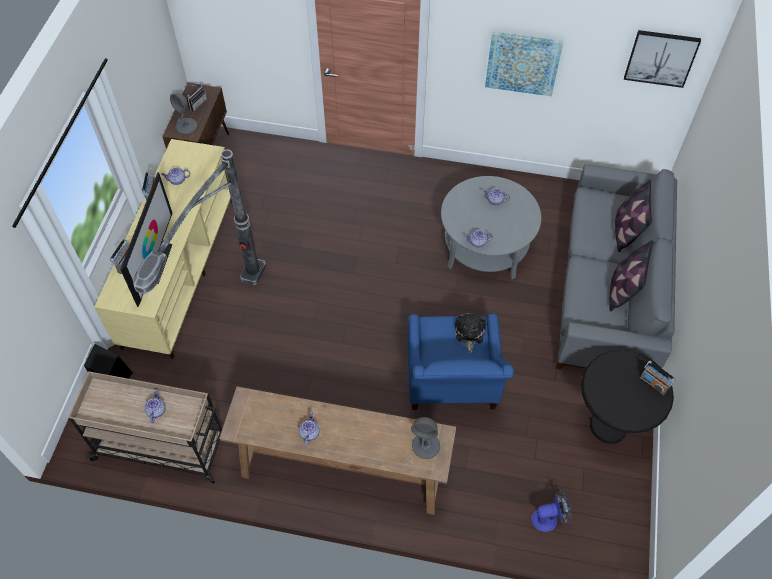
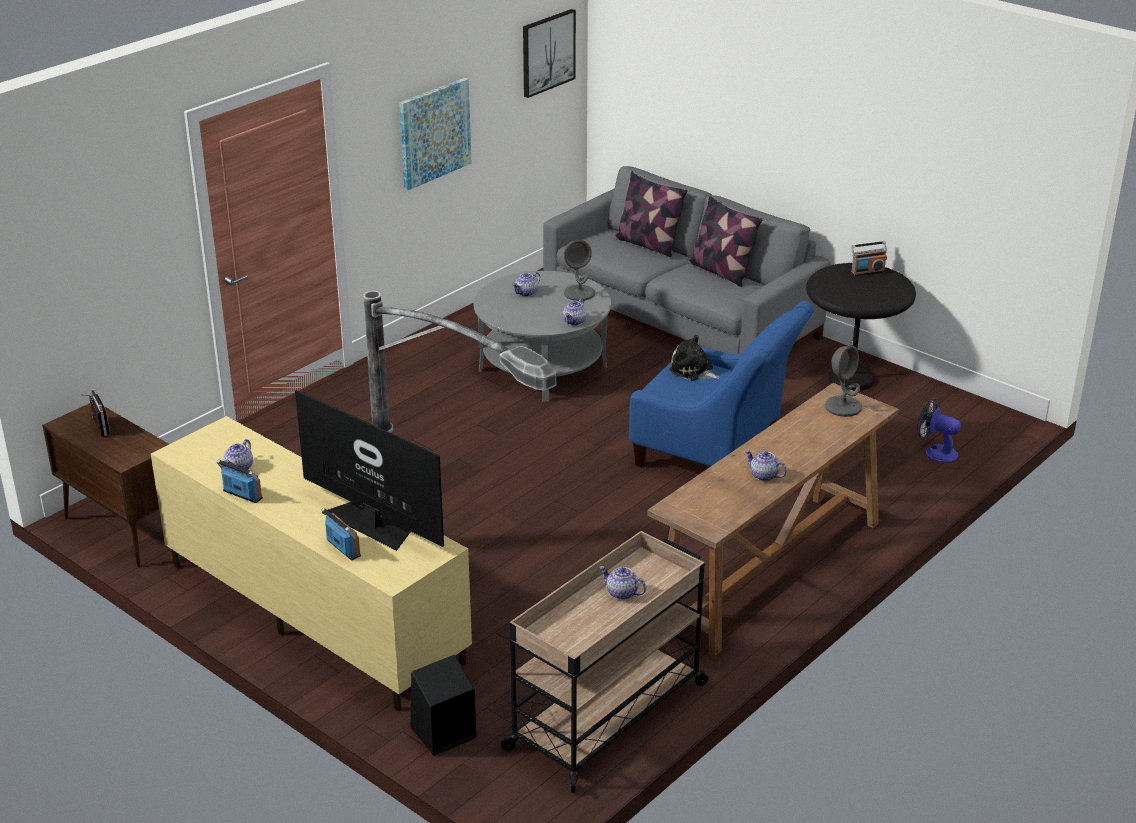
camera: 60 degrees left, 25 degrees down
(186, 126) = (131, 447): grey table lamp -> grey table lamp (579, 293)
(549, 518) = (935, 452): fan -> fan turned 75 degrees counterclockwise

